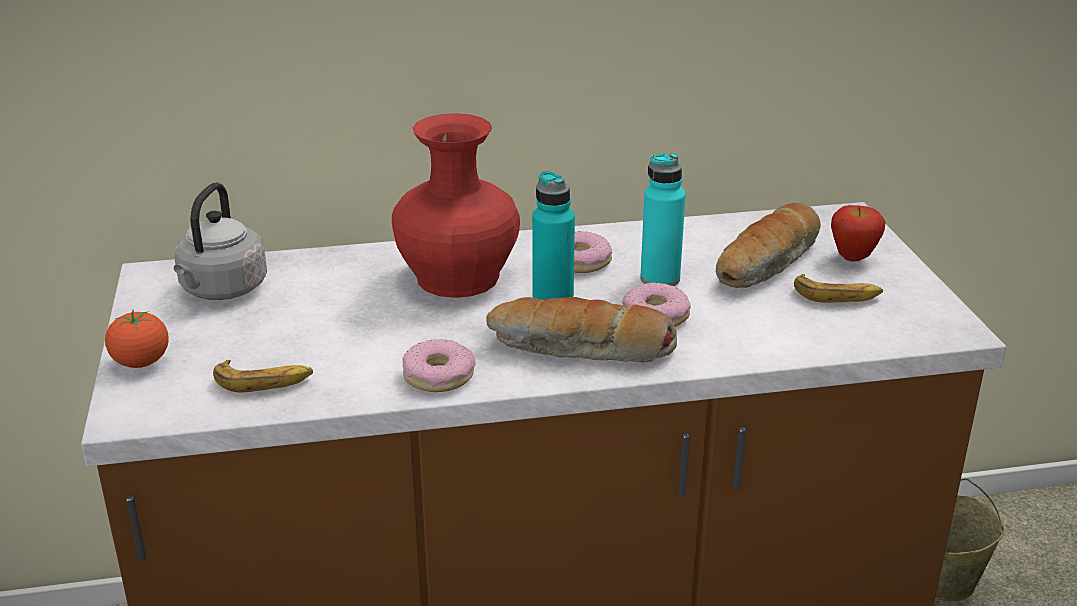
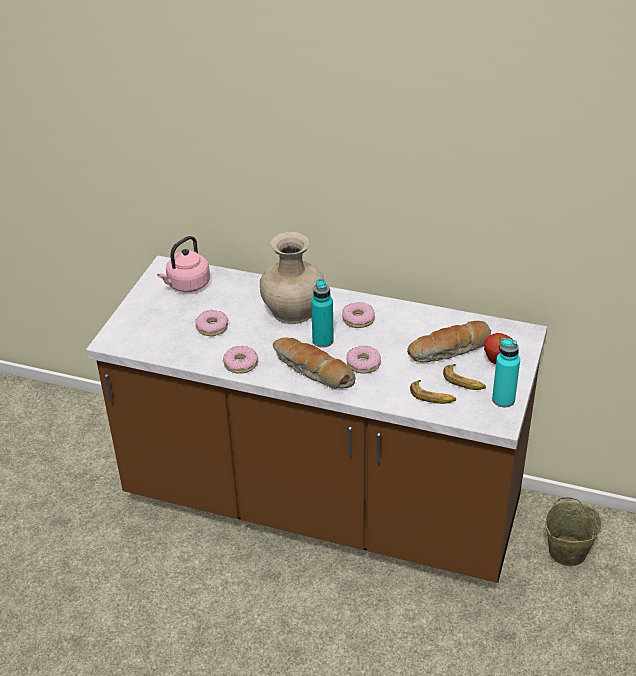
camera: 30 degrees right, 10 degrees up
(141, 363) = (130, 316): tomato -> none
(222, 290) = (187, 285): grey kettle -> pink kettle
(264, 381) = (170, 342): banana -> banana (432, 396)
(328, 337) = (212, 327): none -> donut
(456, 278) = (292, 311): red vase -> beige vase
(660, 279) = (386, 343): turquoise bottle -> turquoise bottle (503, 400)

